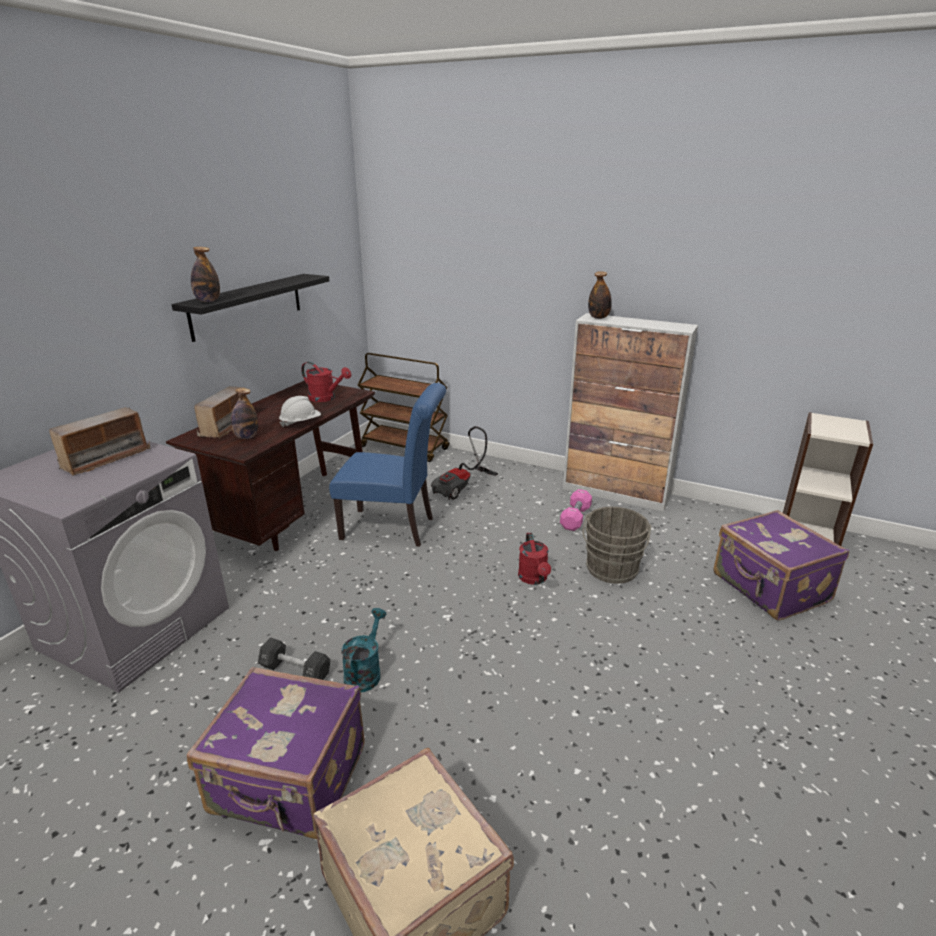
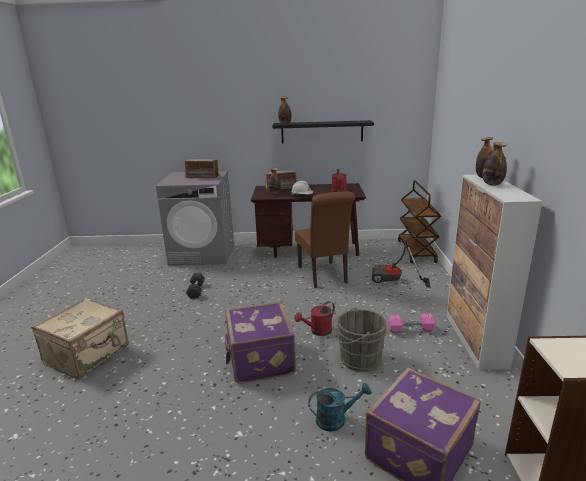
camera: 65 degrees right, 5 degrees down
(289, 782) = (135, 311): purple suitcase -> purple suitcase (259, 360)
(365, 672) = (204, 306): turquoise watering can -> turquoise watering can (336, 419)
(394, 528) = (324, 276): blue chair -> brown chair
(628, 322) = (492, 184): none -> bottle

